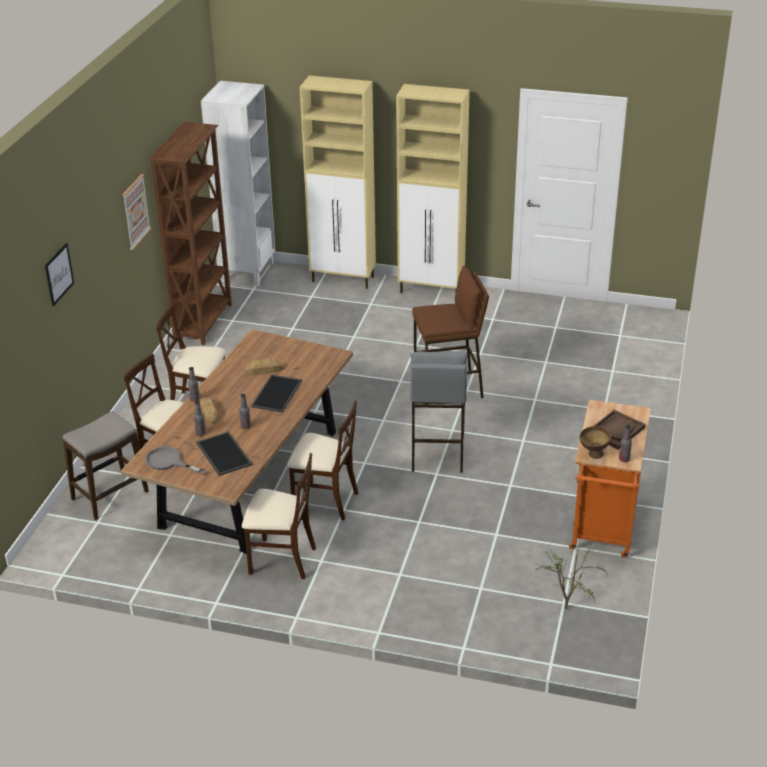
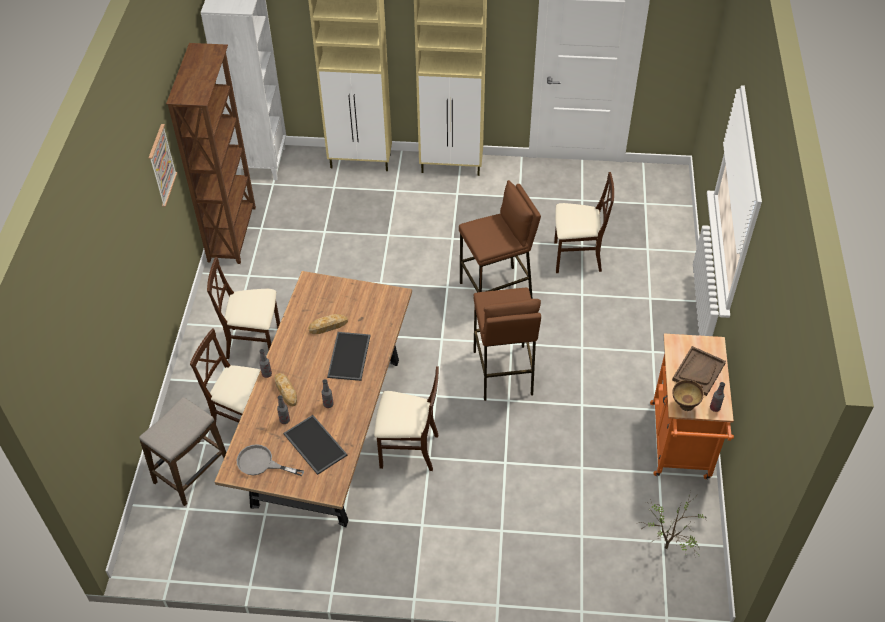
camera: 10 degrees left, 15 degrees up
(59, 274) = (108, 281): picture -> none
(281, 559) = (383, 529): beige chair -> beige chair (576, 257)
(437, 452) = (503, 373): grey stool -> brown stool

